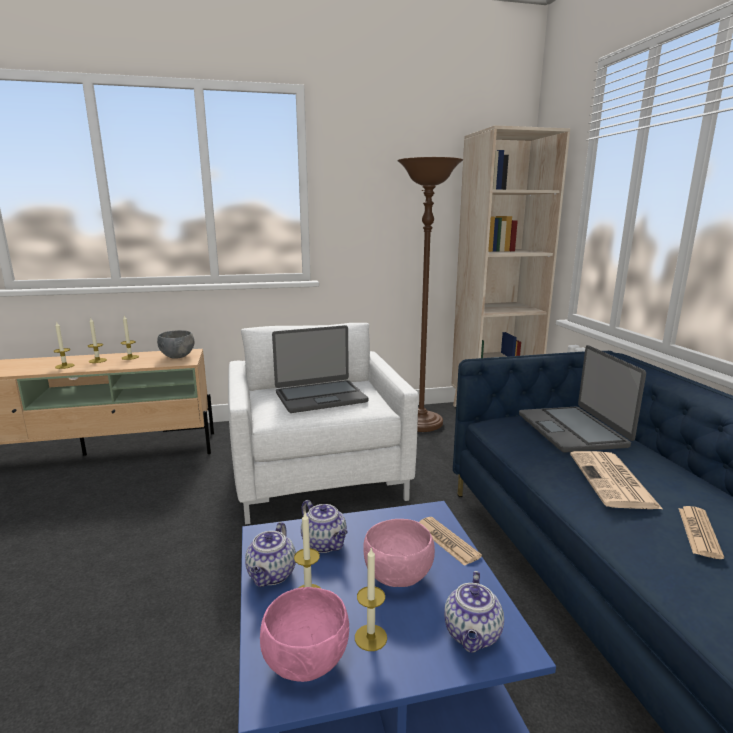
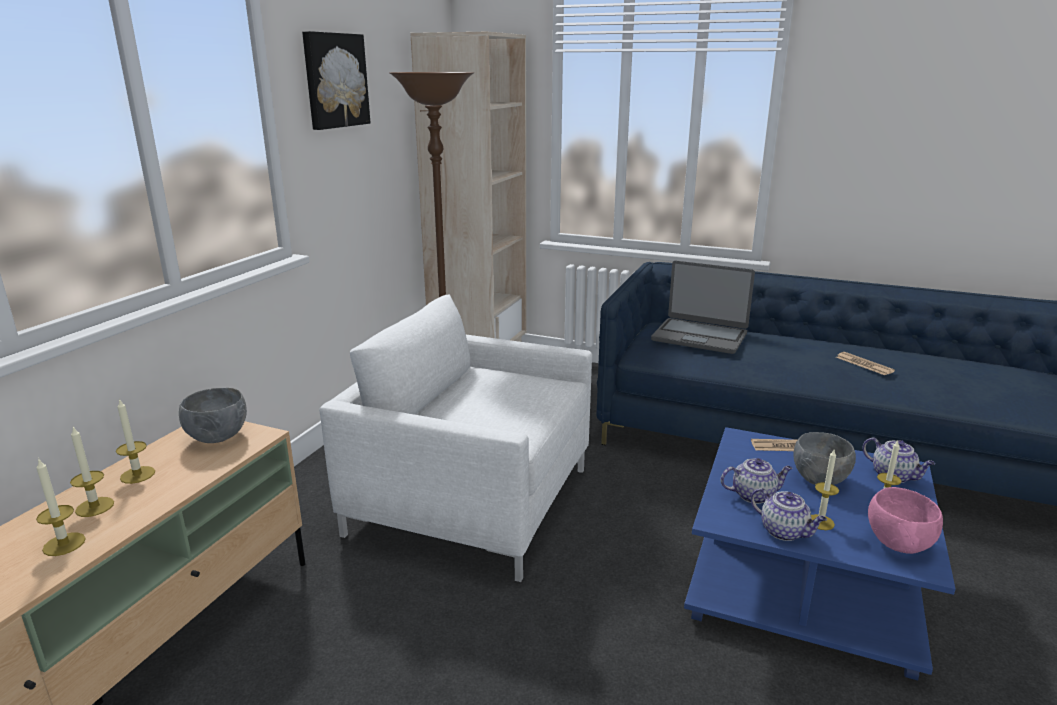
camera: 55 degrees left, 5 degrees up
(320, 397) = (497, 398): laptop -> none
(372, 170) = (334, 80): none -> picture
(399, 578) = (820, 479): pink bowl -> grey bowl
(613, 481) = (788, 358): newspaper -> none

